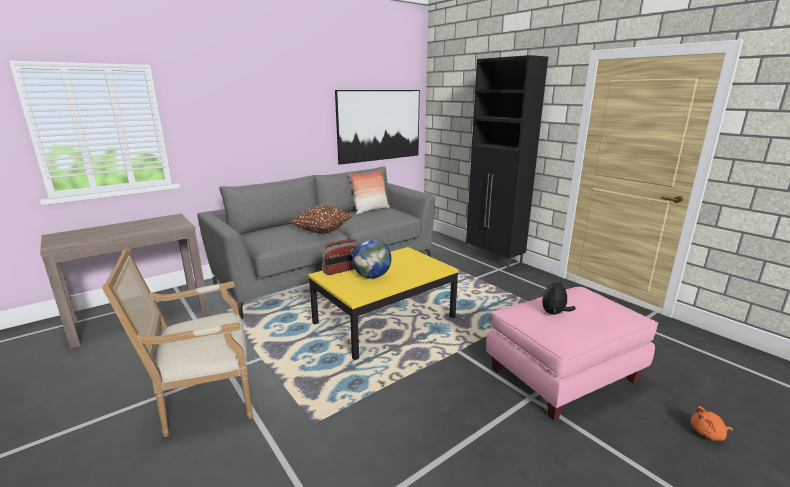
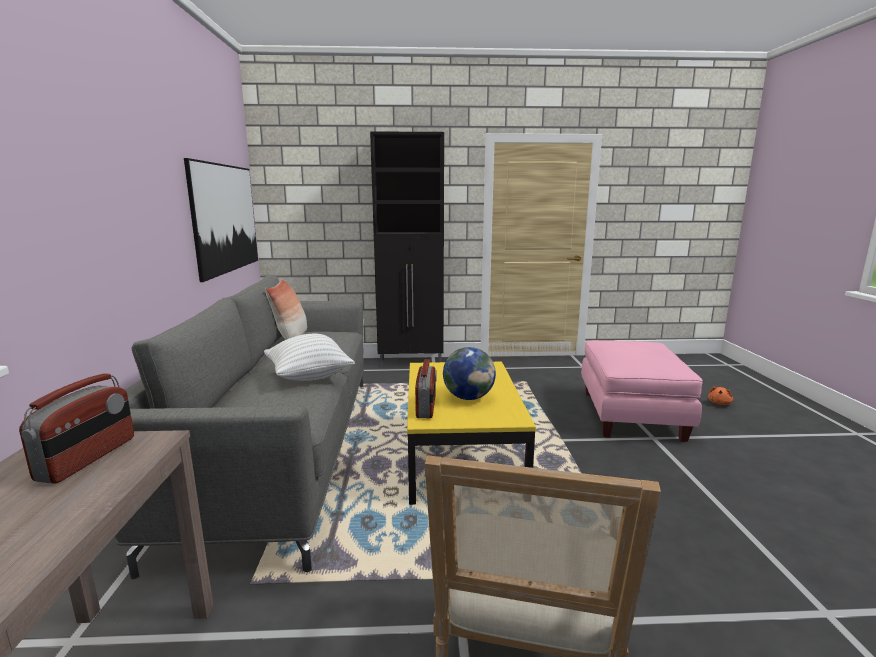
camera: 55 degrees left, 5 degrees down
(164, 224) = (88, 458): none -> radio
(322, 231) = (309, 377): brown pillow -> white pillow
(554, 313) = (639, 357): plush toy -> none

